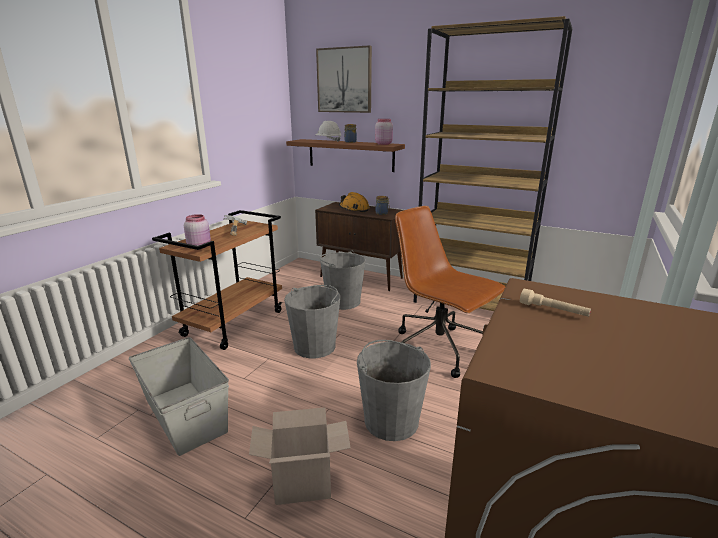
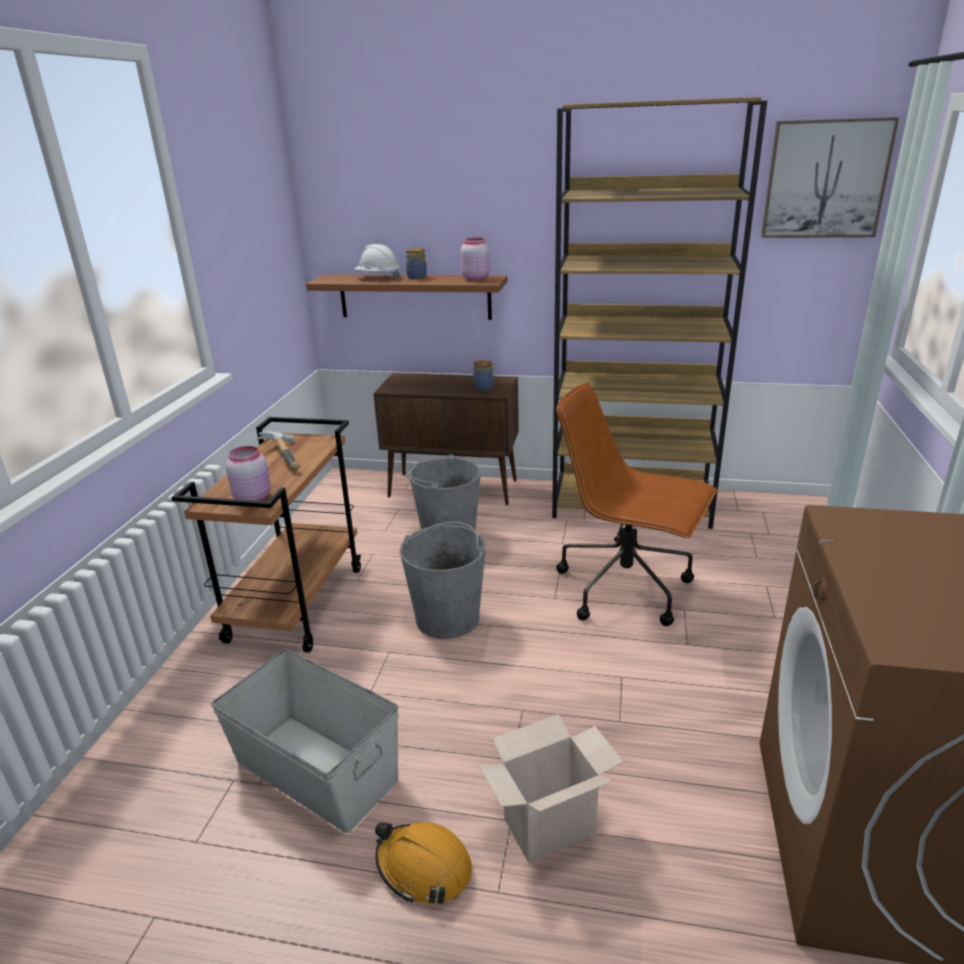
camera: 15 degrees left, 5 degrees up
(344, 80) = (396, 176): picture -> picture (825, 179)
(354, 209) = (434, 384): orange hard hat -> orange hard hat (424, 868)
(391, 420) = (615, 706): grey bucket -> none
(553, 311) = (892, 549): beige flashlight -> none

